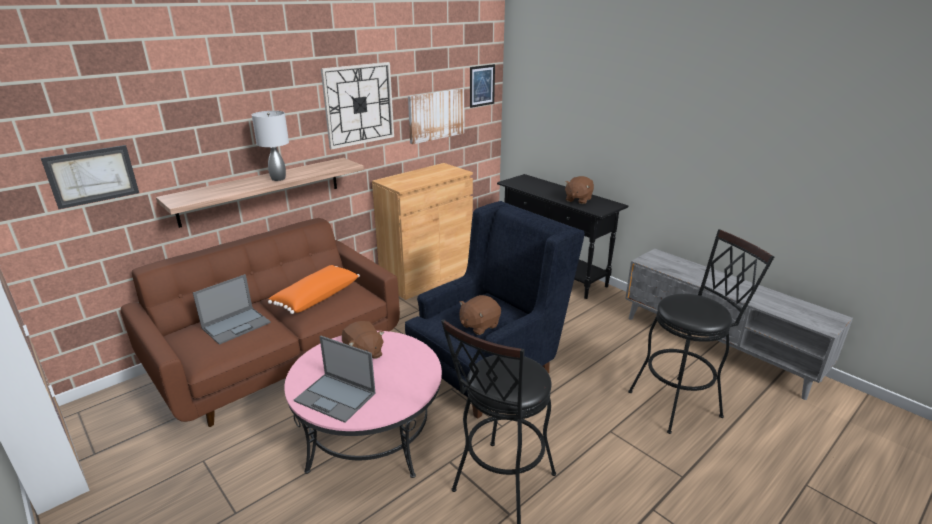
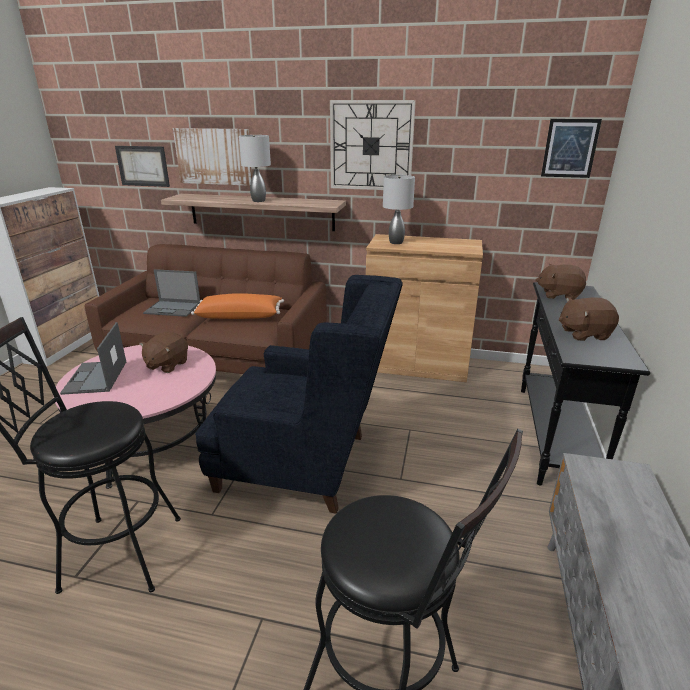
camera: 55 degrees right, 0 degrees up
(405, 182) = (395, 242): none -> grey table lamp
(436, 115) = (480, 176): picture -> picture (214, 156)
(479, 325) = (264, 399): brown plush toy -> brown plush toy (559, 295)

